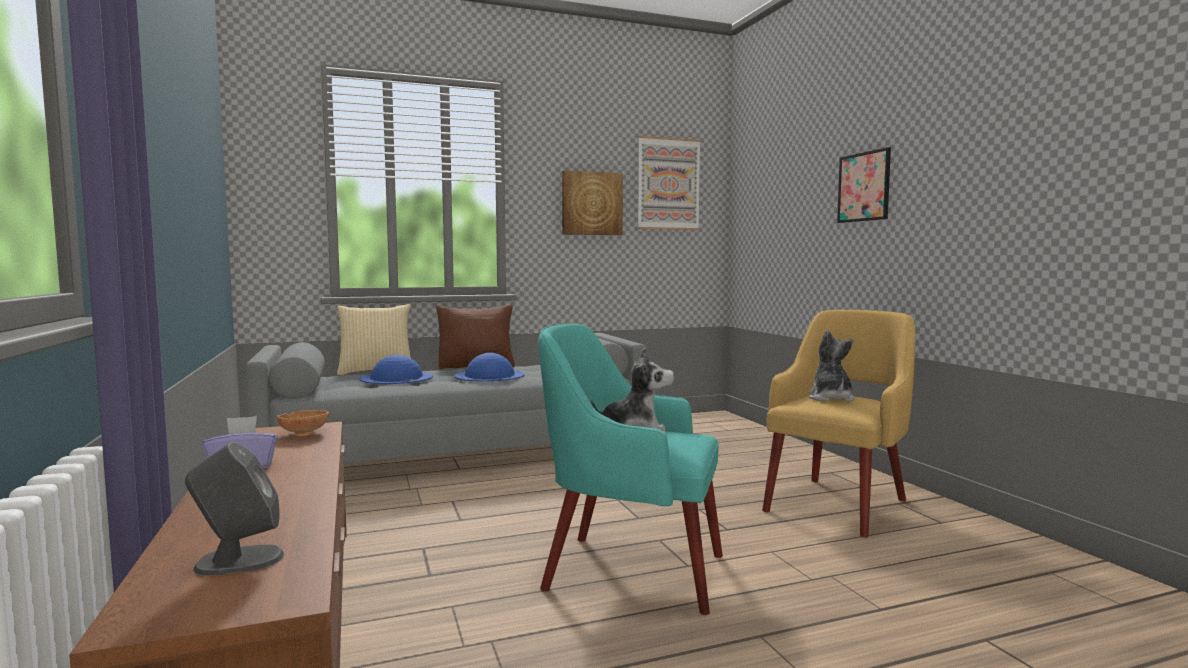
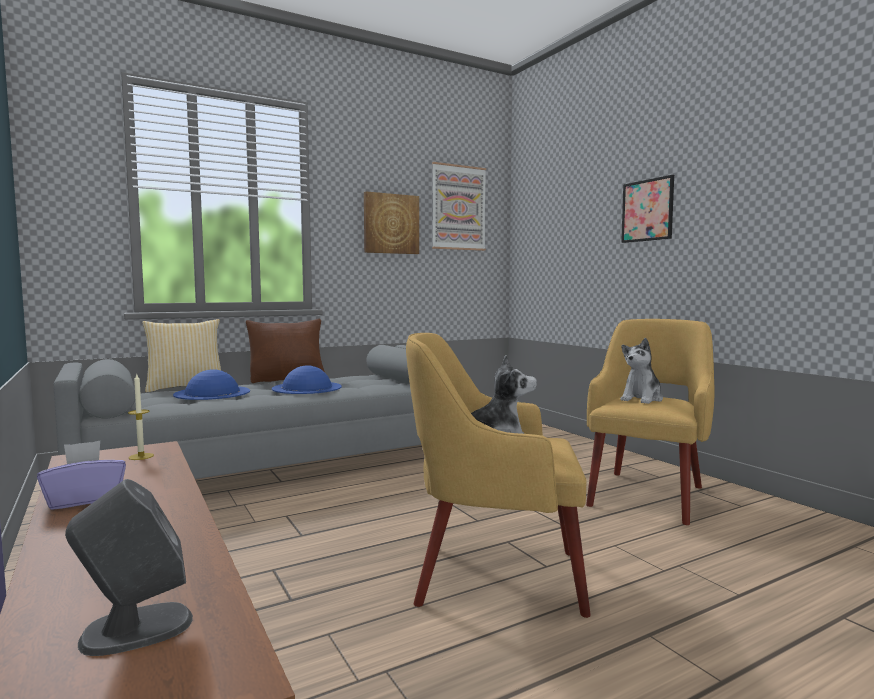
camera: 10 degrees left, 0 degrees up
(304, 433) = (141, 456): brown bowl -> candle
(629, 570) = (493, 576): turquoise armchair -> yellow armchair
(830, 398) = (642, 399): plush toy -> plush toy turned 135 degrees counterclockwise

